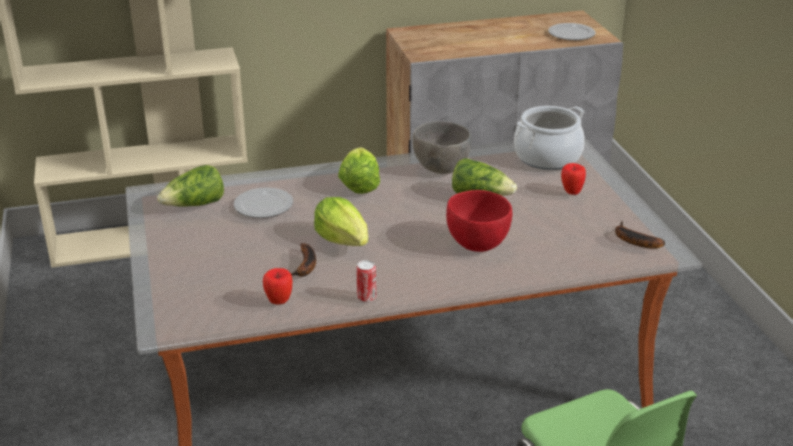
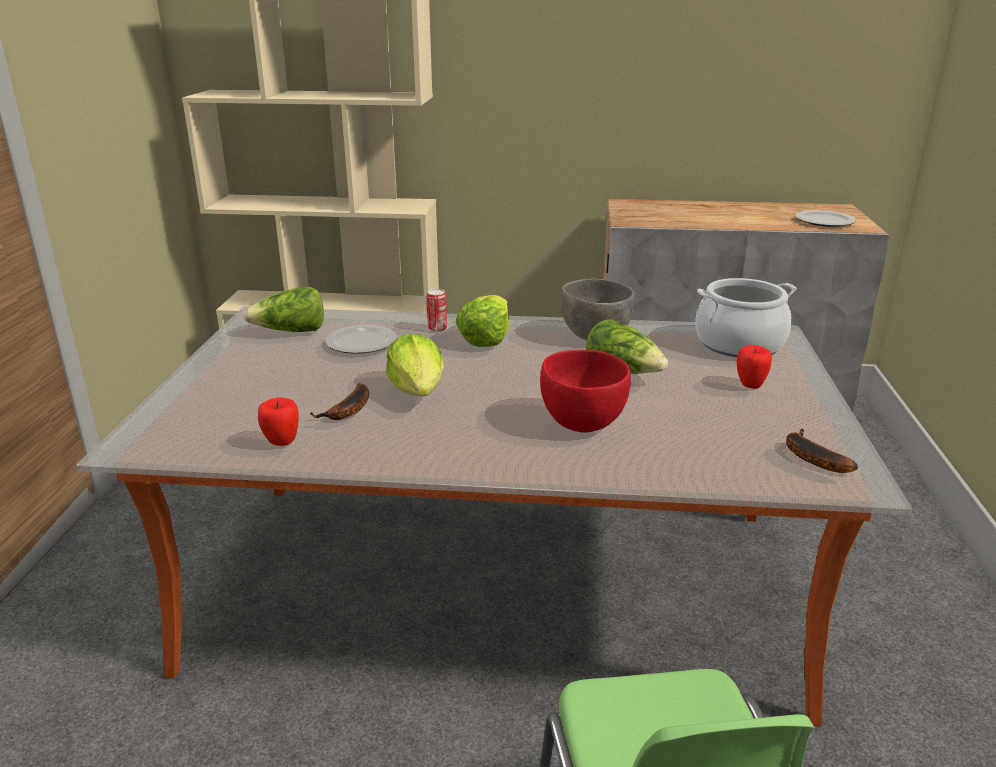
camera: 20 degrees right, 5 degrees down
(366, 297) = (390, 459): can -> can (437, 329)

